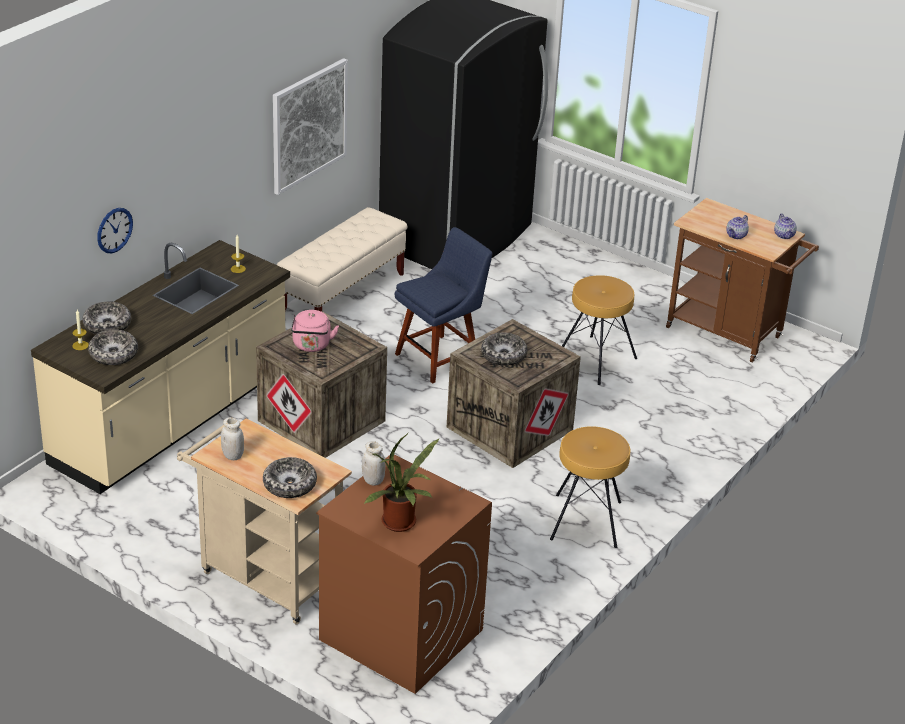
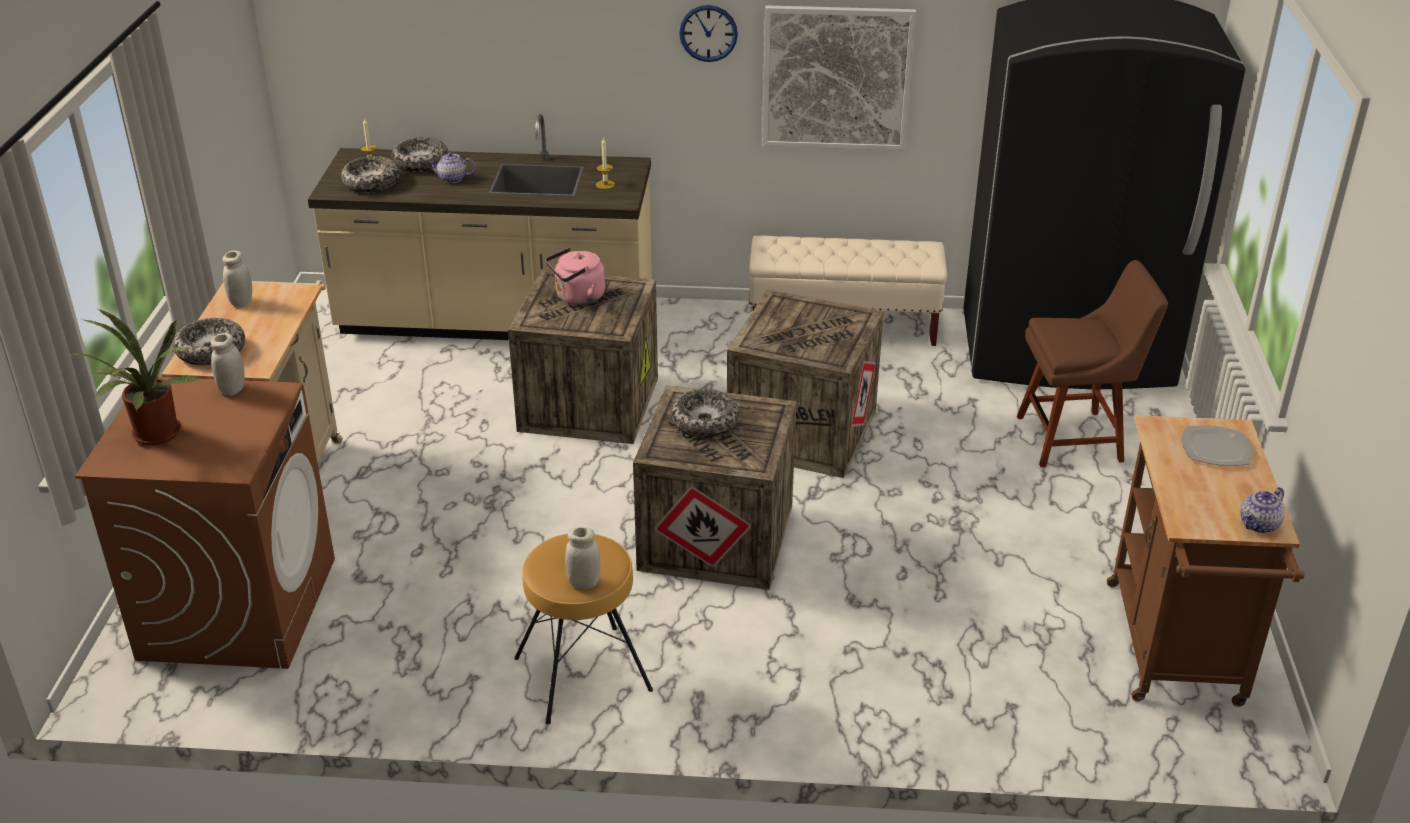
camera: 60 degrees right, 0 degrees up
(114, 230) = (475, 66): wall clock -> wall clock (708, 33)
(440, 357) = (803, 433): blue chair -> crate
(540, 276) = (1075, 438): none -> brown chair
(595, 360) = (948, 551): brown stool -> none
(615, 448) = (584, 583): none -> white jar
(720, 217) = (1216, 449): none -> plate
(736, 235) = (1185, 479): teapot -> teapot (452, 179)

